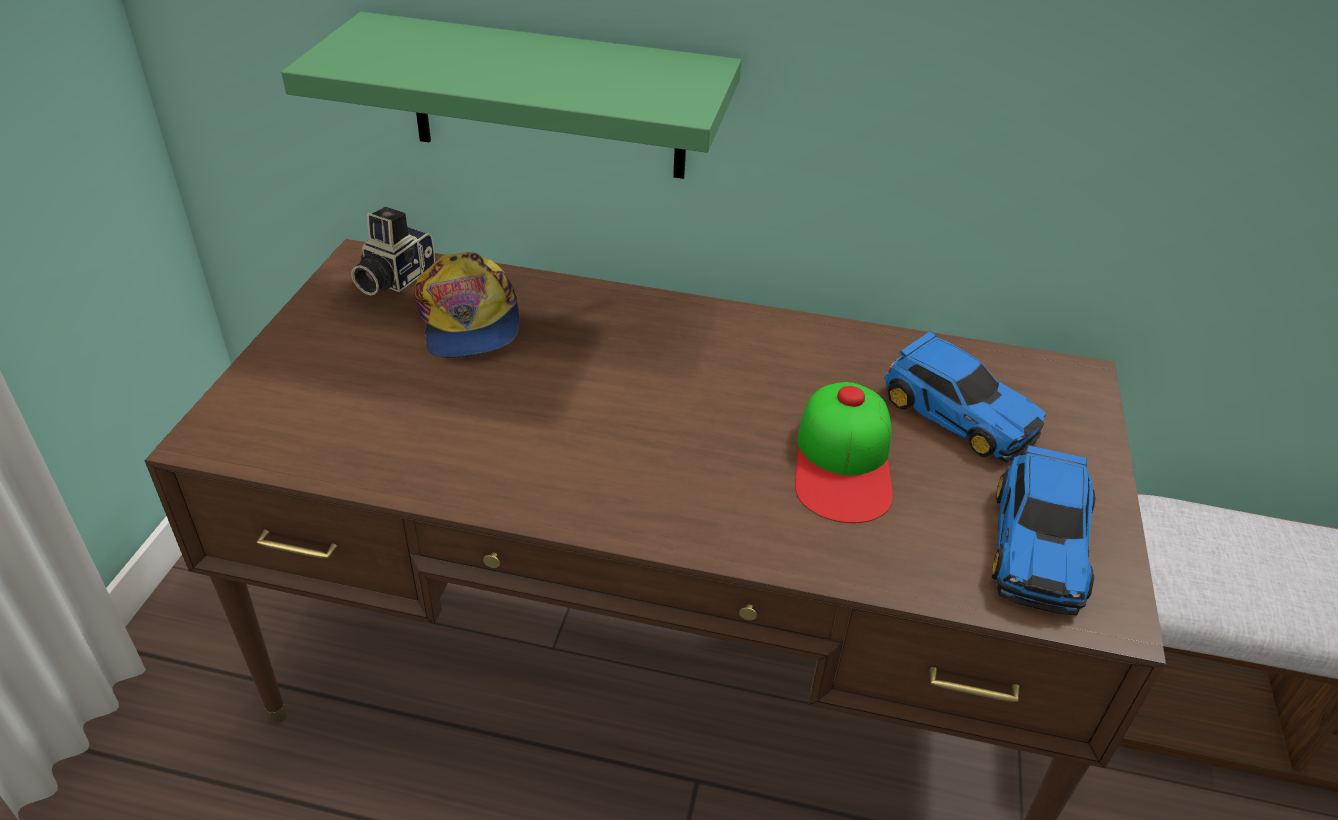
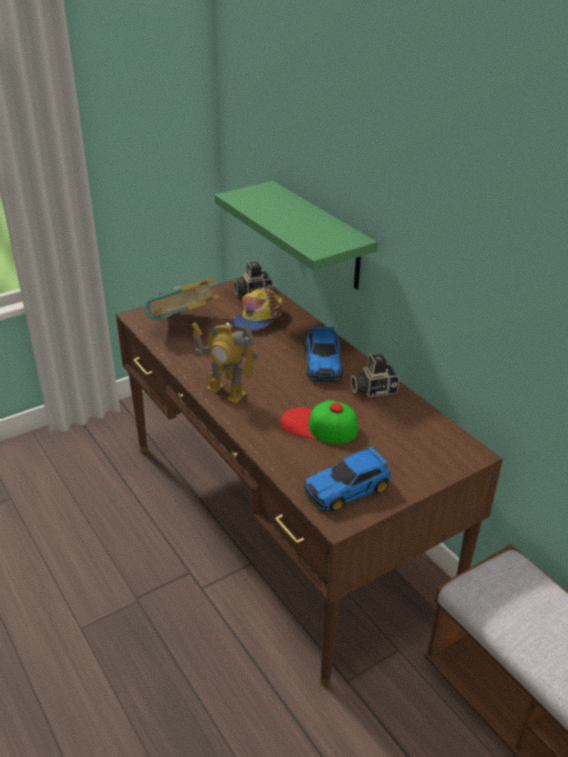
camera: 45 degrees right, 5 degrees down
(342, 404) = (184, 324): none -> book
(614, 496) = (226, 392): none -> toy robot
(823, 351) = (373, 389): none -> camera
(843, 462) = (319, 425): cap -> cap turned 60 degrees clockwise
(956, 413) = (391, 436): toy car -> toy car (323, 362)

